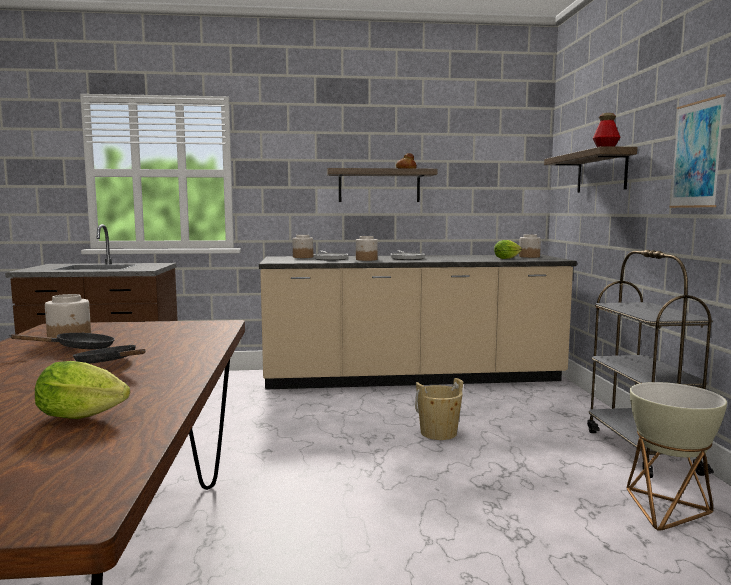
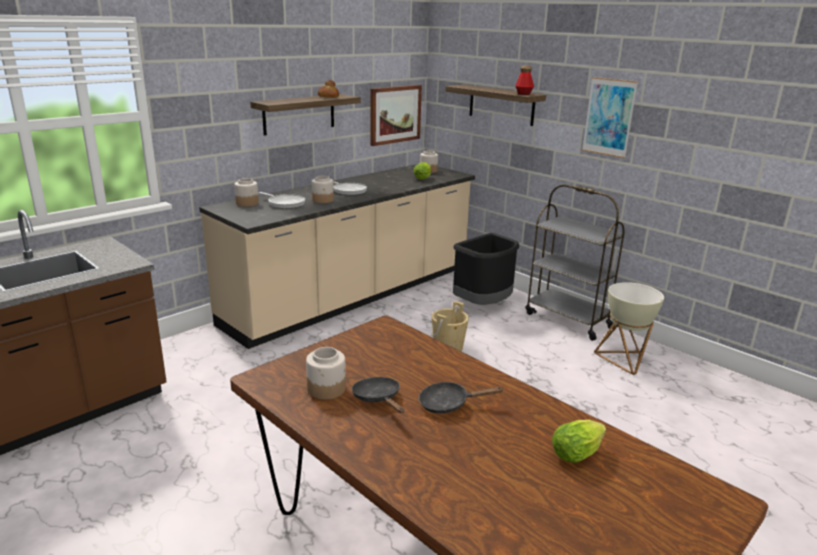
camera: 40 degrees left, 15 degrees up
(79, 349) = (378, 398): black frying pan -> black frying pan turned 45 degrees counterclockwise
(502, 197) = (395, 114): none -> picture
(543, 412) = (483, 305): none -> black trash can

